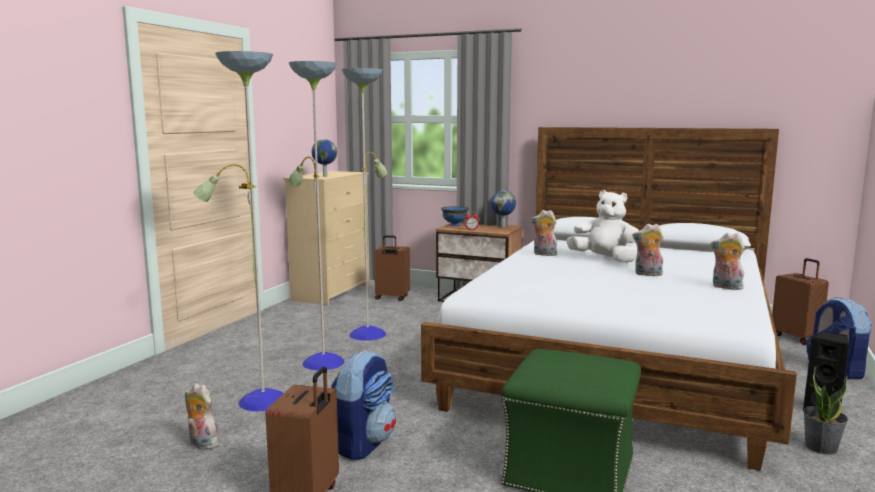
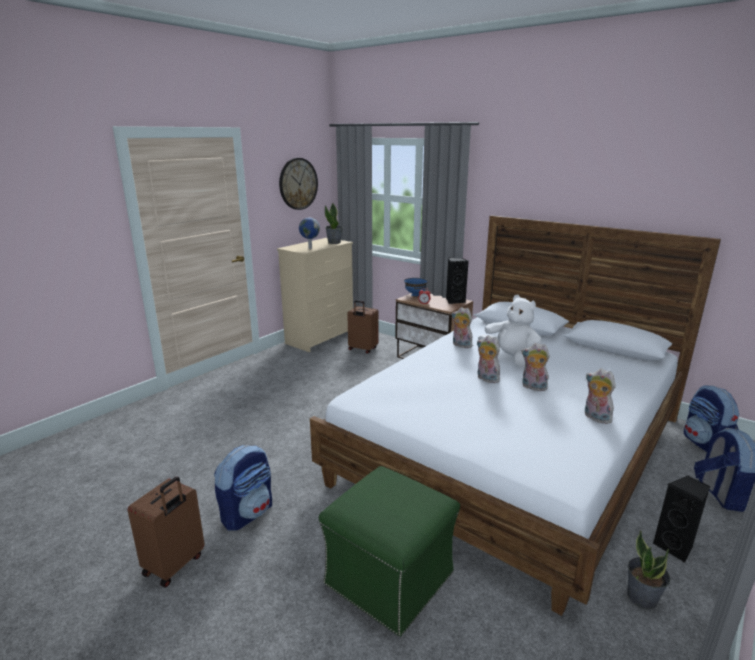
camera: 15 degrees right, 10 degrees up
(201, 444) = (137, 492): plush toy -> plush toy (486, 379)
(303, 103) = (298, 184): none -> wall clock
(320, 362) = (268, 415): floor lamp -> none
(347, 173) = (334, 242): none -> potted plant
(503, 227) = (454, 301): globe -> black speaker
(797, 338) = (705, 444): brown suitcase -> backpack

